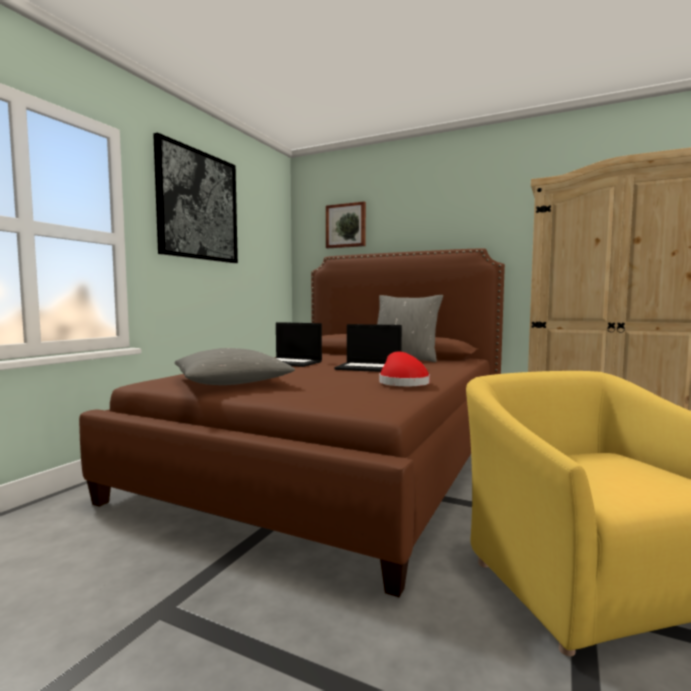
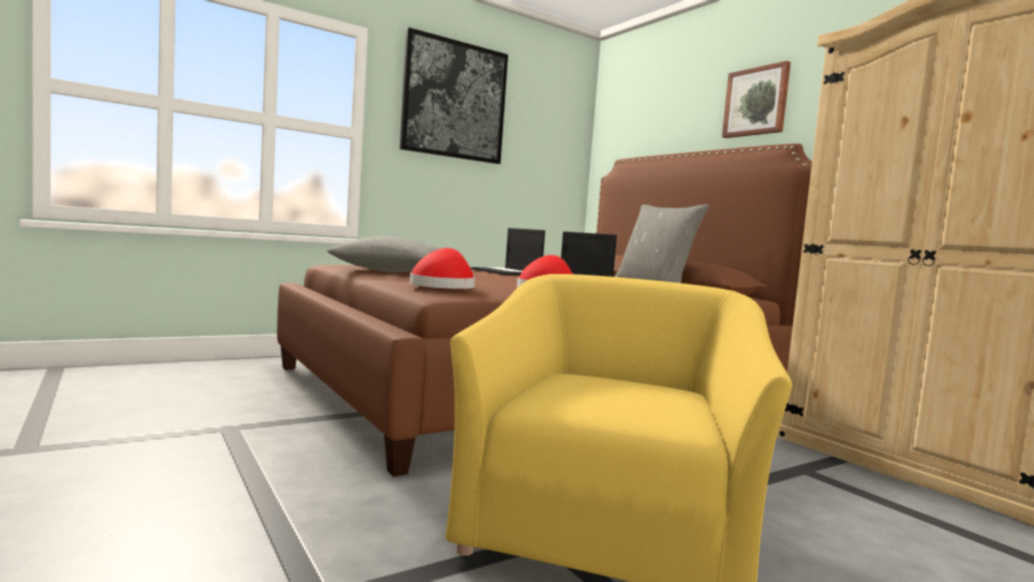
camera: 30 degrees right, 0 degrees up
(346, 225) = (647, 120): picture -> picture (756, 102)
(349, 398) = (443, 287): none -> red hat

